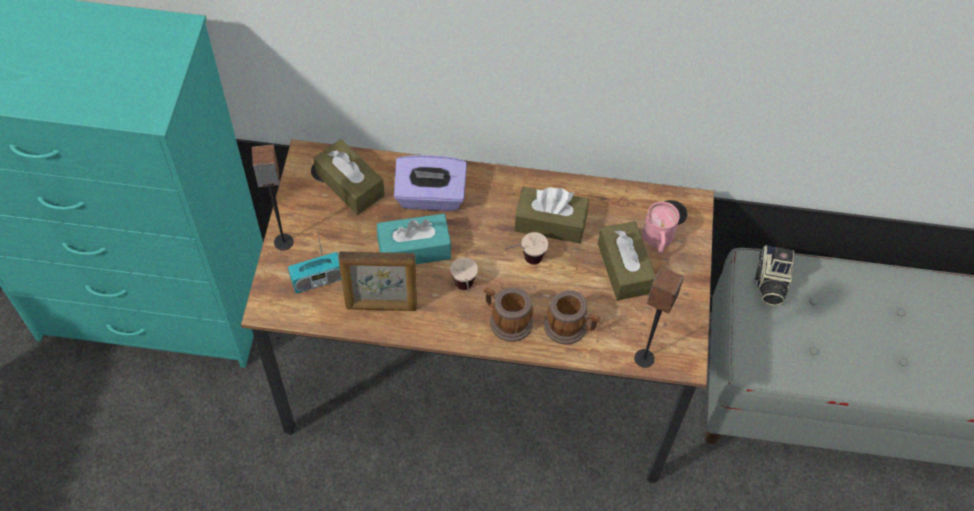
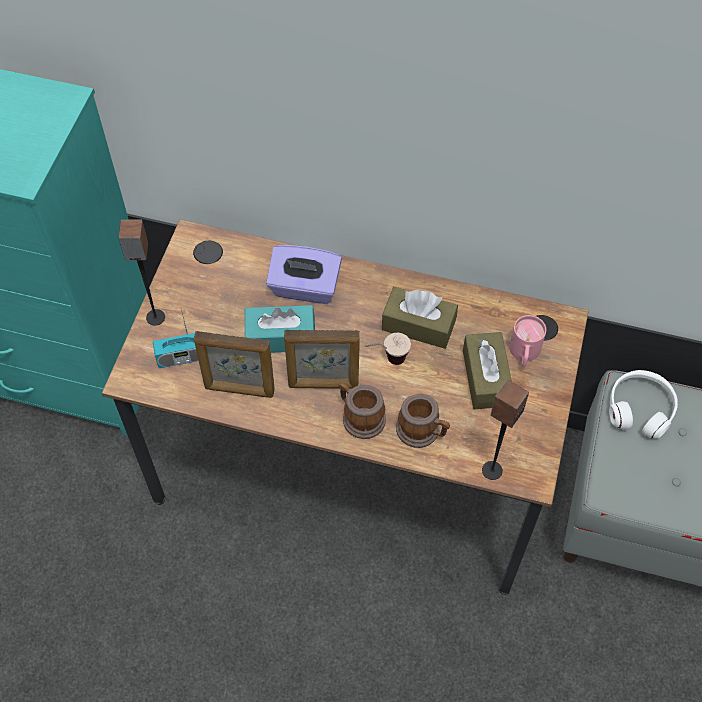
camera: 10 degrees right, 0 degrees up
(350, 185) = (228, 268): brown tissue box -> none
(465, 292) = (323, 384): cup -> picture frame
(770, 282) = (640, 408): camera -> white headphones

